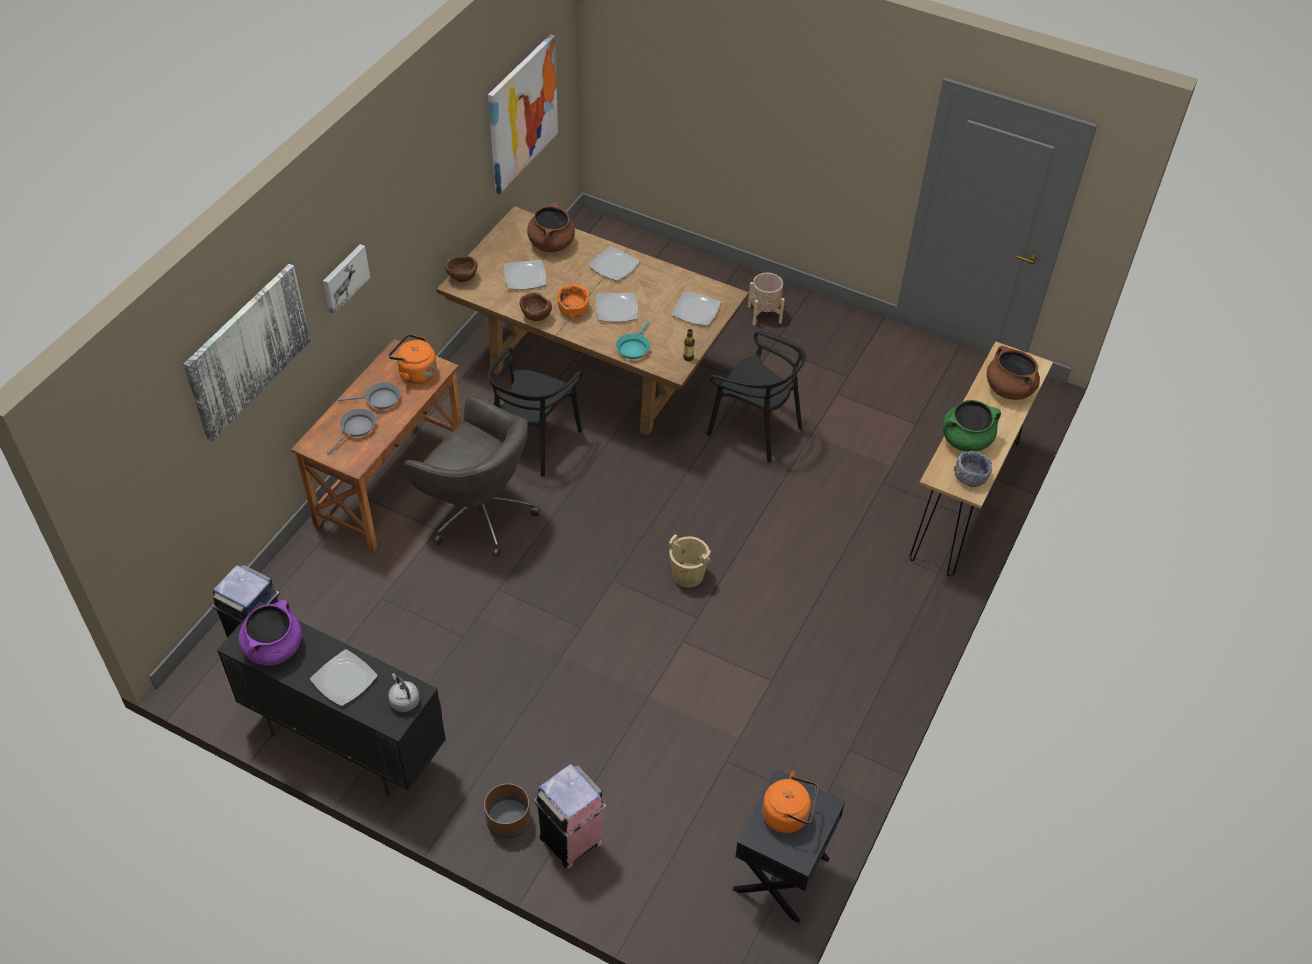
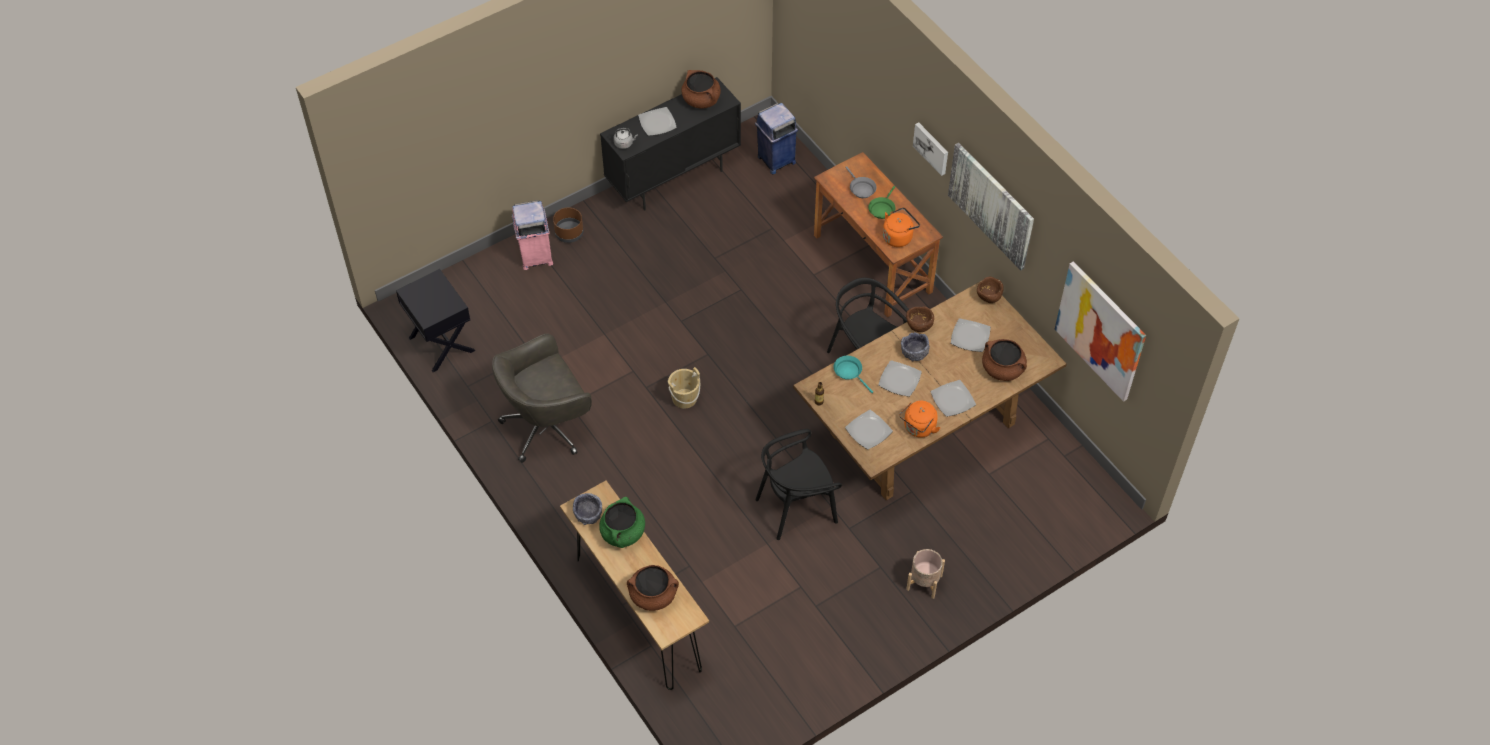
camera: 120 degrees right, 5 degrees up
(248, 350) = (867, 67): picture -> picture (991, 205)
(274, 647) = (701, 100): purple cooking pot -> brown cooking pot
(379, 400) = (882, 209): grey frying pan -> green frying pan
(478, 513) = (814, 302): grey office chair -> grey office chair (547, 426)
(573, 309) = (914, 352): orange bowl -> grey bowl
(788, 815) = (436, 298): orange kettle -> orange kettle (918, 428)

